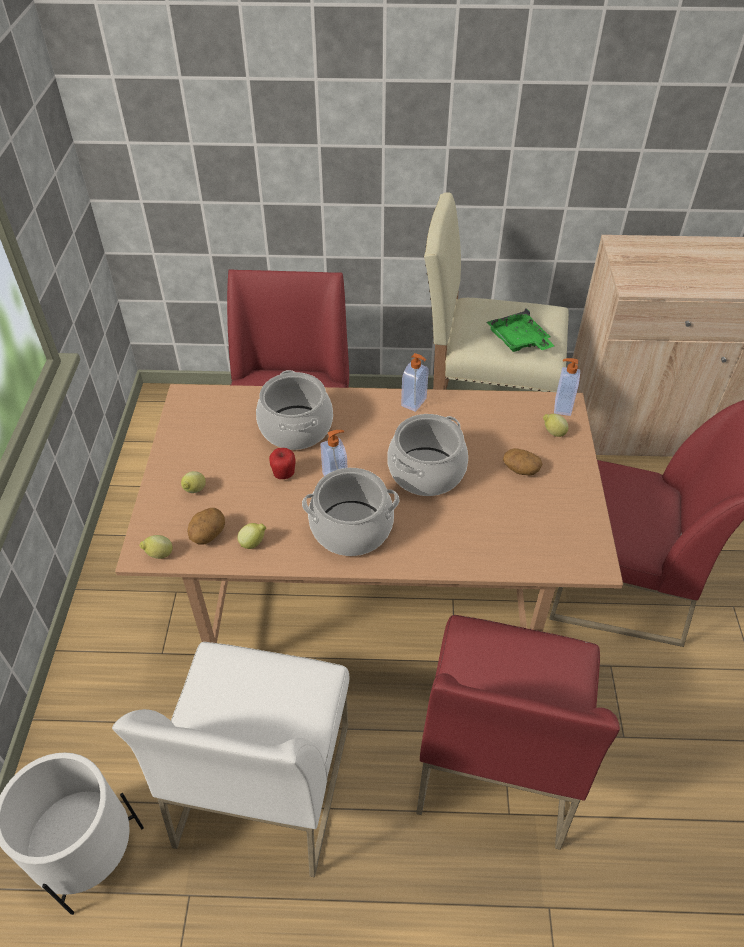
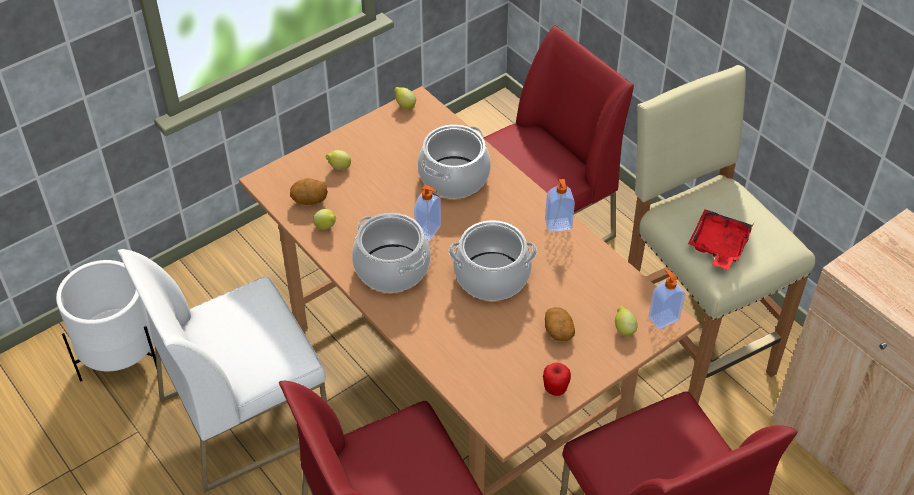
camera: 50 degrees right, 0 degrees up
(159, 555) = (270, 189): lemon -> lemon (405, 105)
(284, 475) = (402, 201): apple -> apple (555, 389)
(518, 340) = (718, 246): green tray -> red tray

